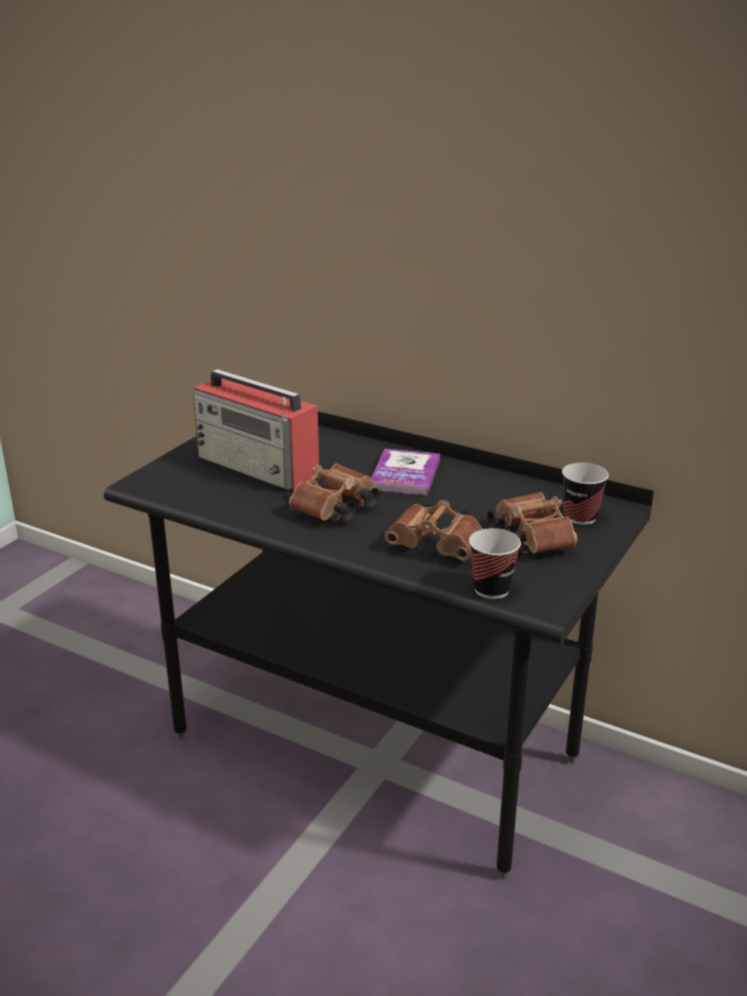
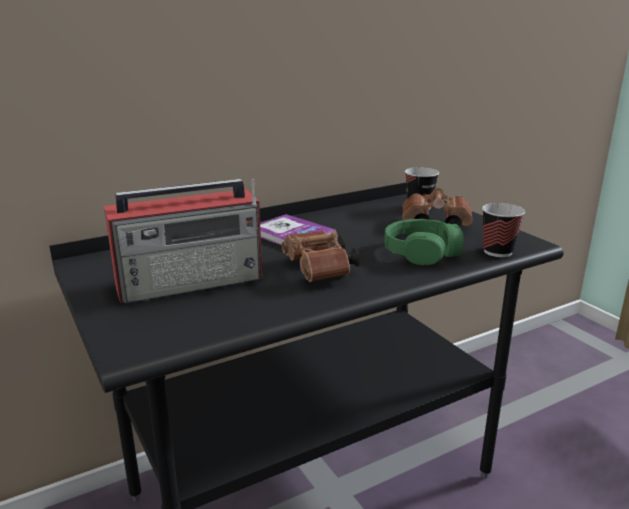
camera: 60 degrees left, 5 degrees down
(438, 547) = (422, 252): brown binoculars -> green headphones

